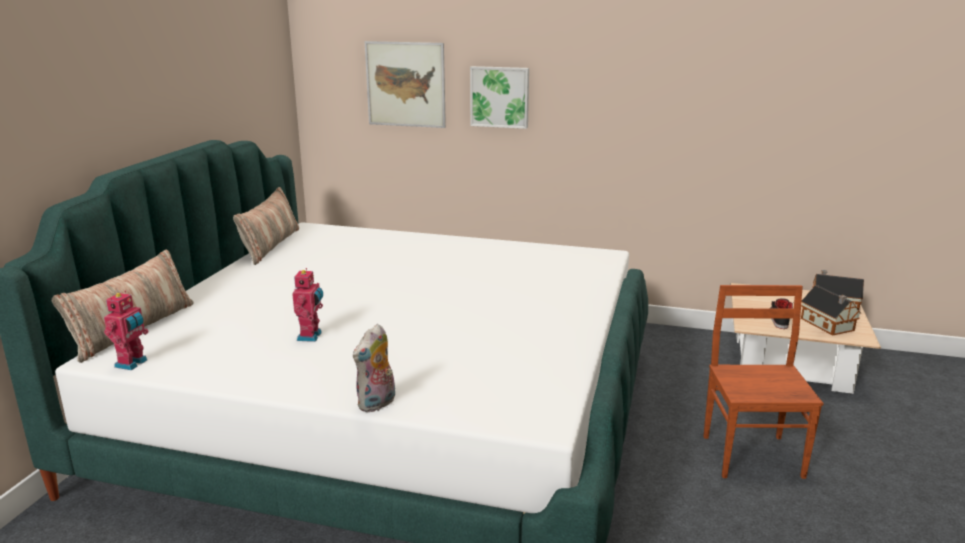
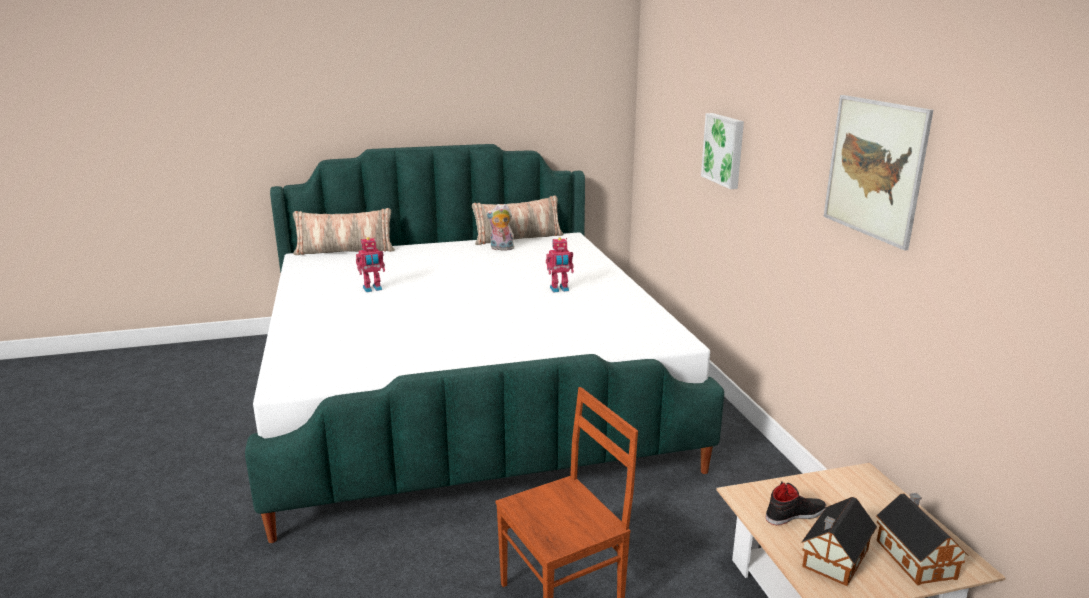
camera: 60 degrees right, 0 degrees up
(132, 364) = (300, 264): toy robot -> toy robot (559, 289)
(377, 404) = (285, 330): plush toy -> plush toy (501, 249)
(405, 84) = (679, 124): picture -> picture (874, 168)

